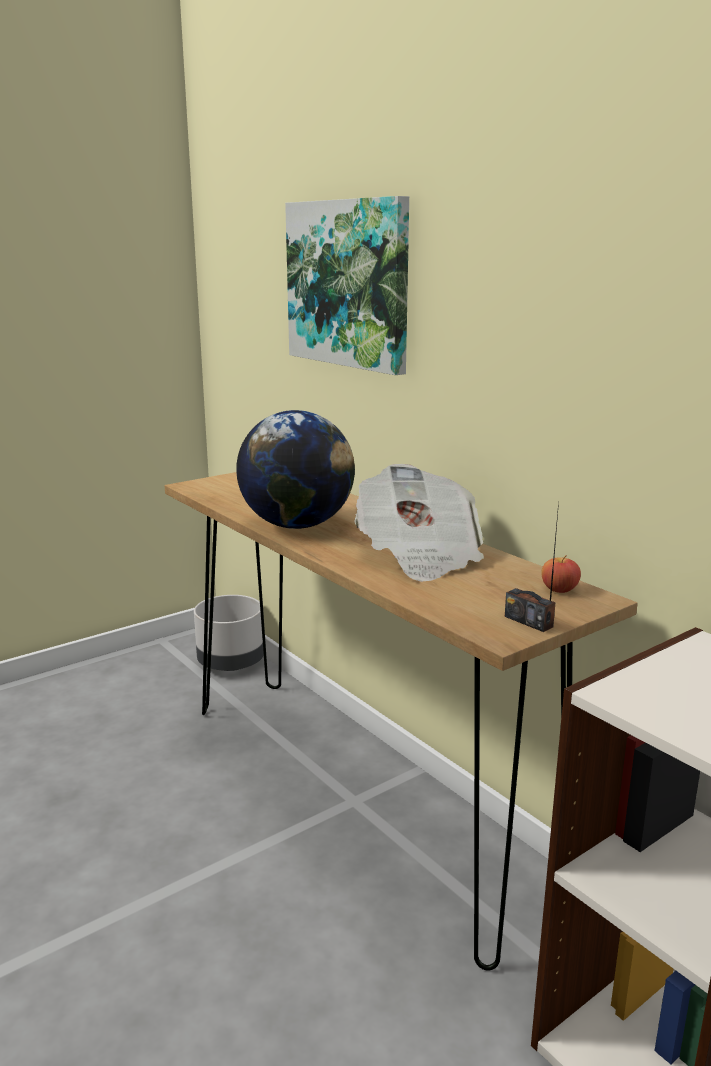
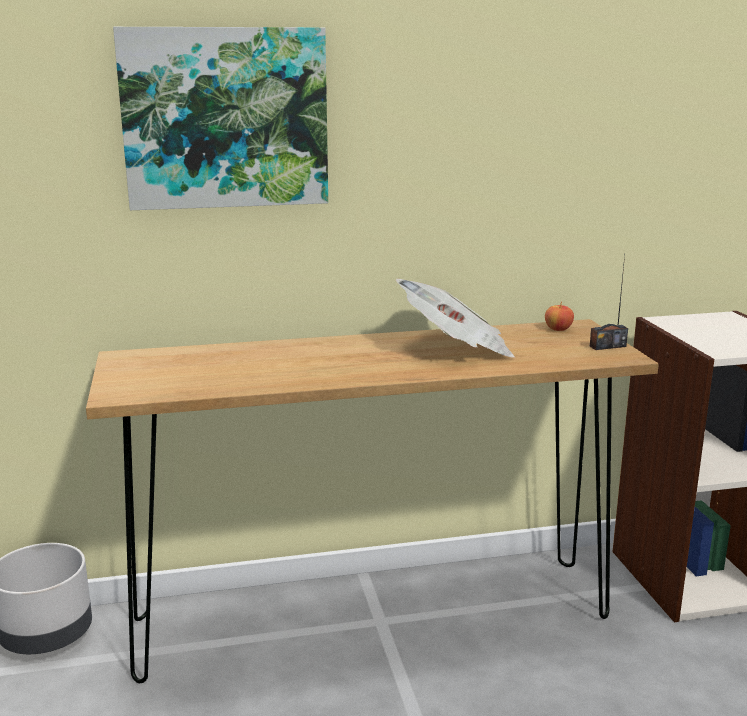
camera: 65 degrees left, 0 degrees up
(297, 525) = (330, 372): globe -> none

